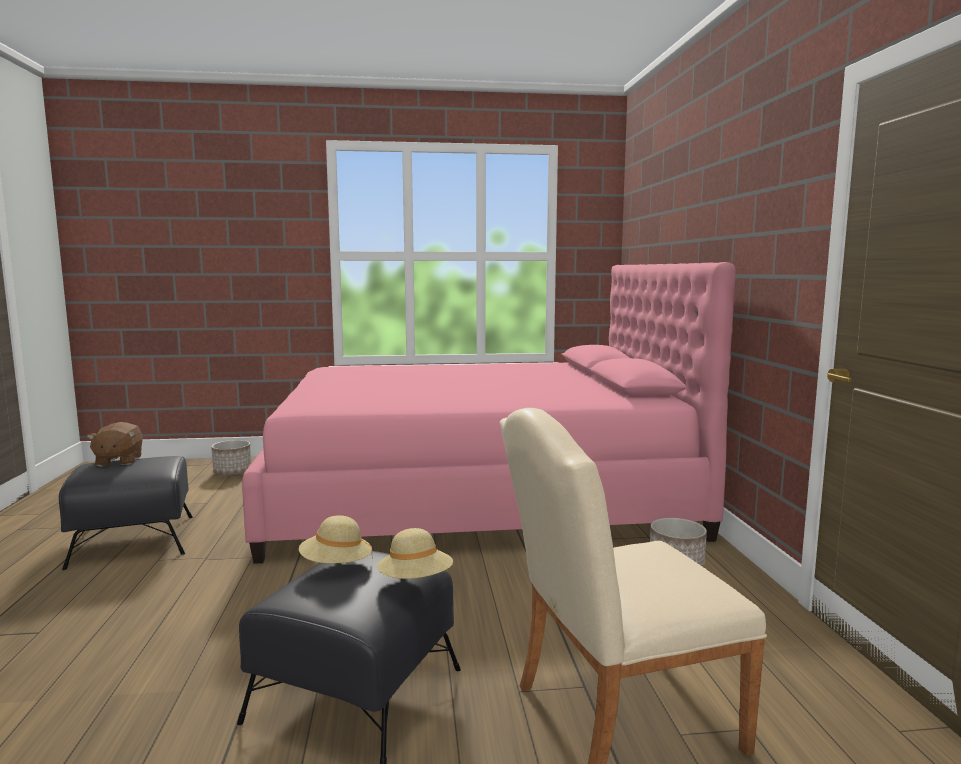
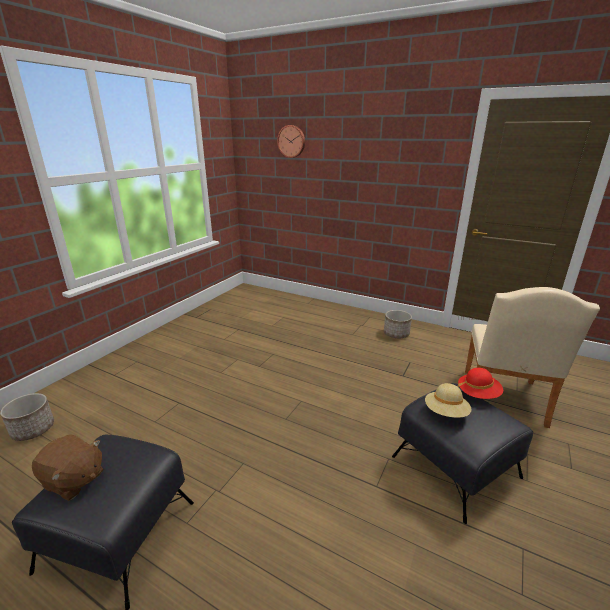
camera: 55 degrees left, 15 degrees up
(415, 581) = (478, 394): beige hat -> red hat
(477, 497) = (257, 344): pink bed -> none
(660, 217) = (291, 141): none -> wall clock

